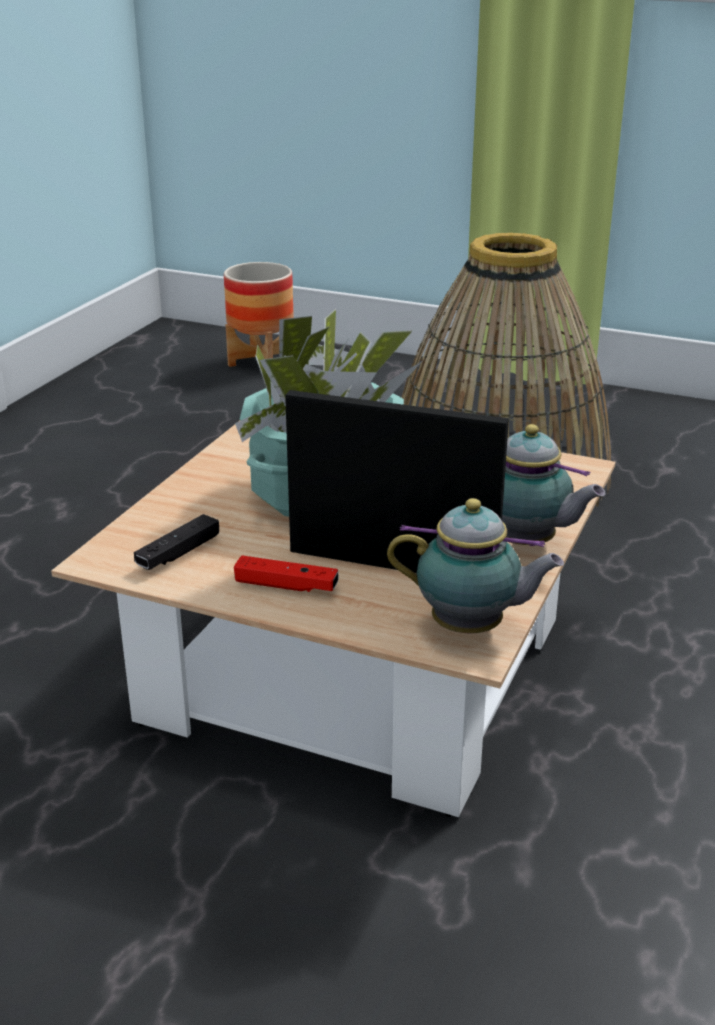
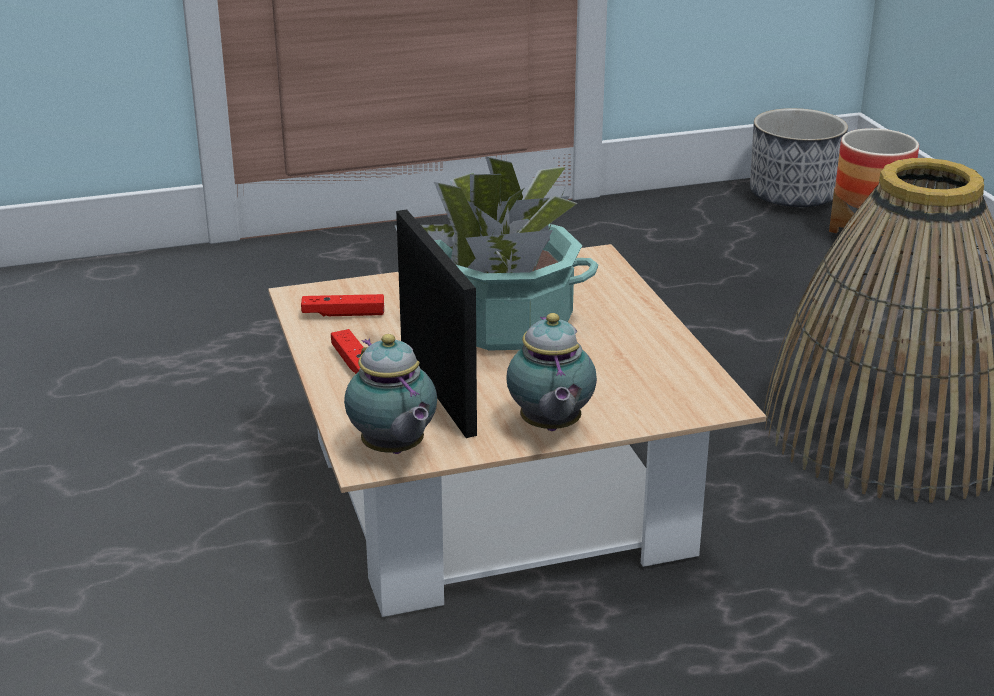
camera: 50 degrees right, 0 degrees up
(160, 352) = (793, 196): none -> planter
(178, 553) = (343, 314): black game controller -> red game controller

